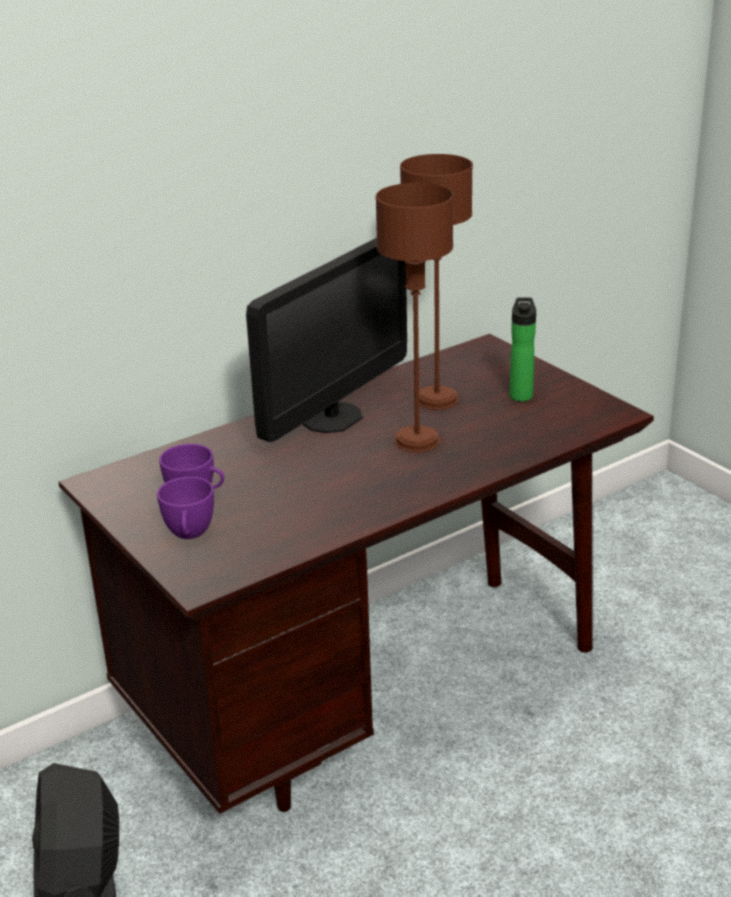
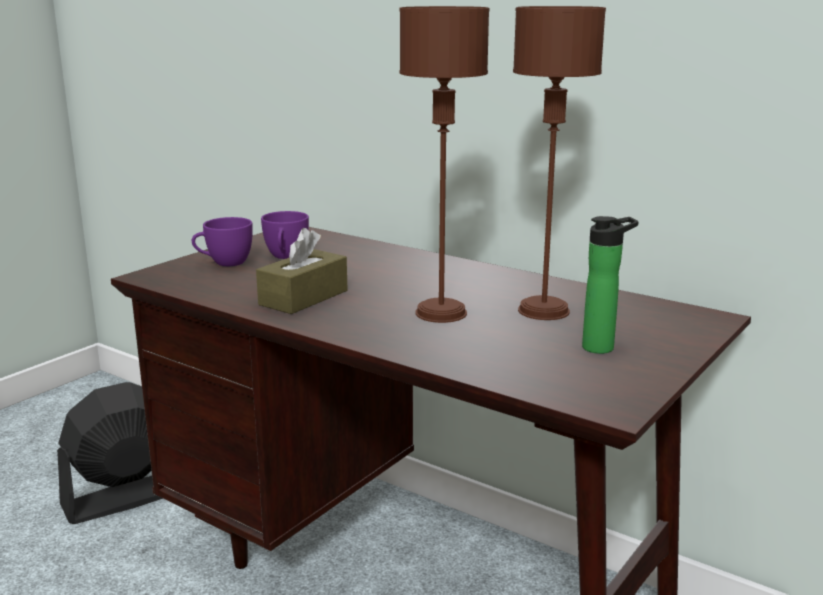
camera: 70 degrees right, 10 degrees down
(331, 417) = (460, 277): monitor -> none
(336, 498) = (303, 297): none -> brown tissue box

